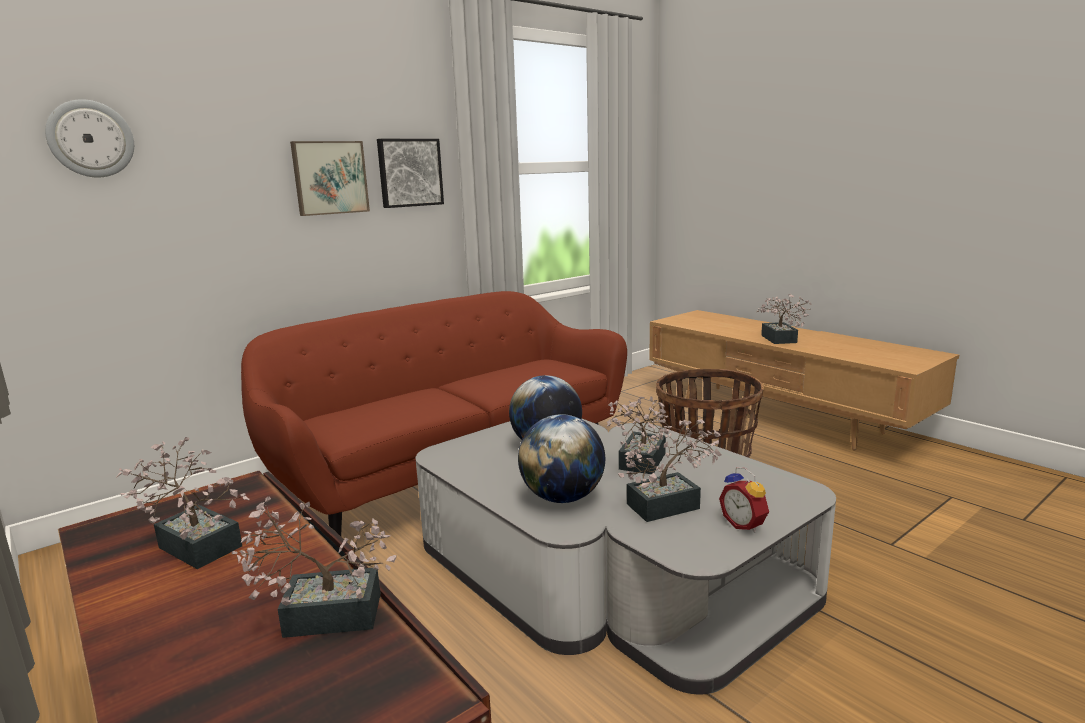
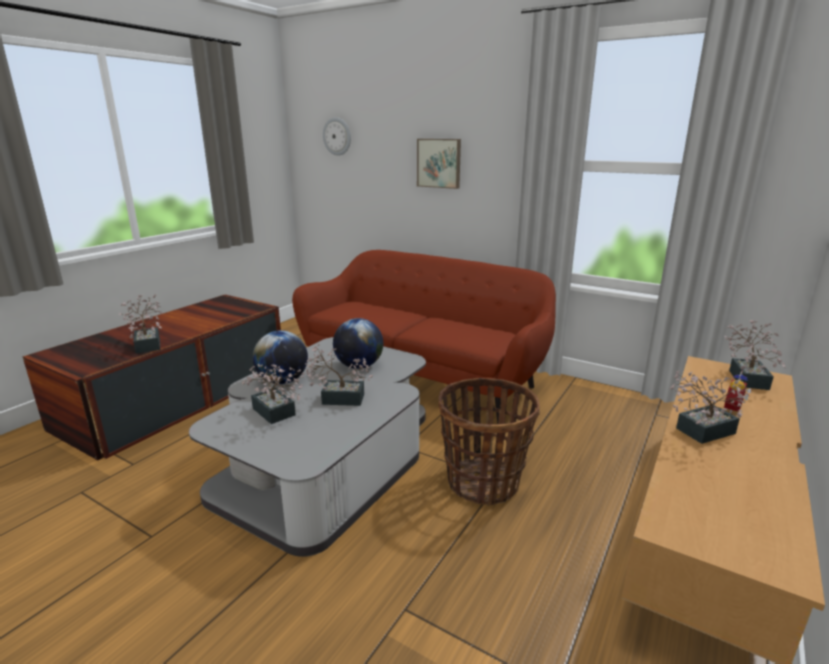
camera: 70 degrees right, 5 degrees up
(196, 543) = (208, 314): potted plant -> potted plant (747, 377)
(409, 172) = (494, 163): picture -> none
(744, 524) = (248, 441): alarm clock -> alarm clock (735, 410)

